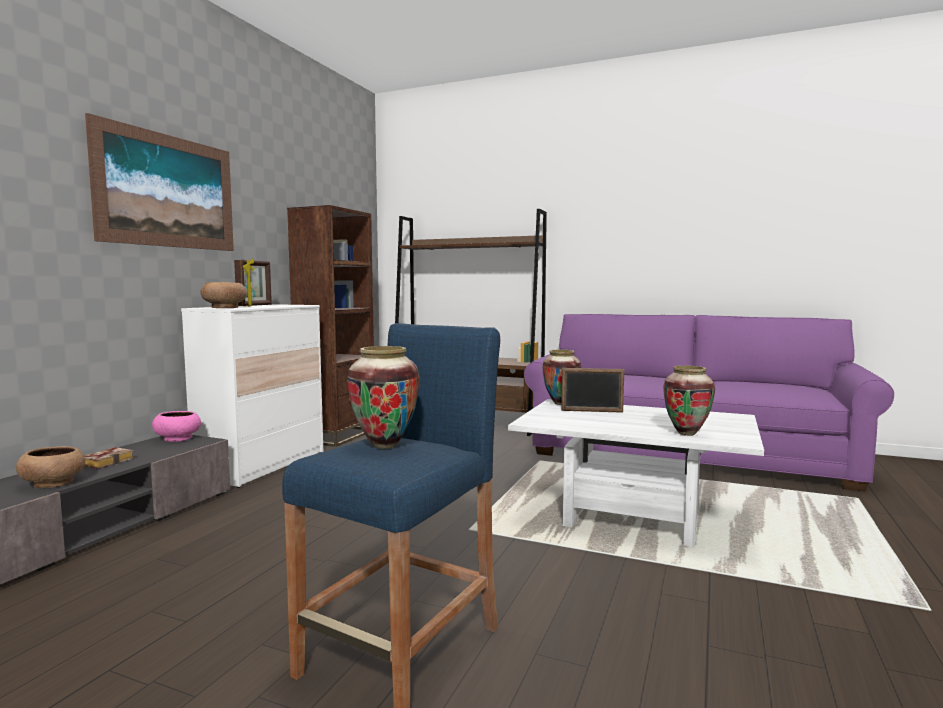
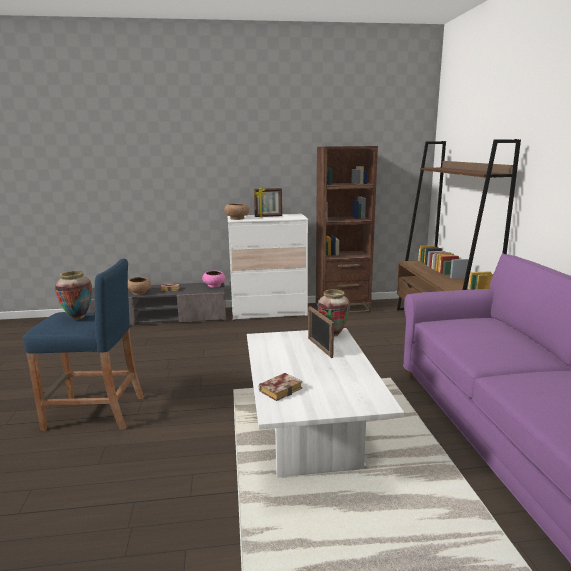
camera: 60 degrees right, 10 degrees up
(168, 191) = (224, 150): picture -> none
(686, 433) = (281, 389): vase -> book

